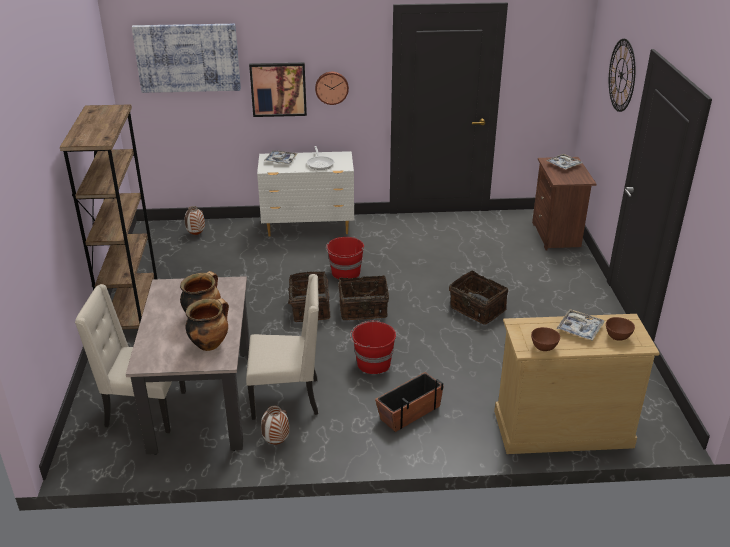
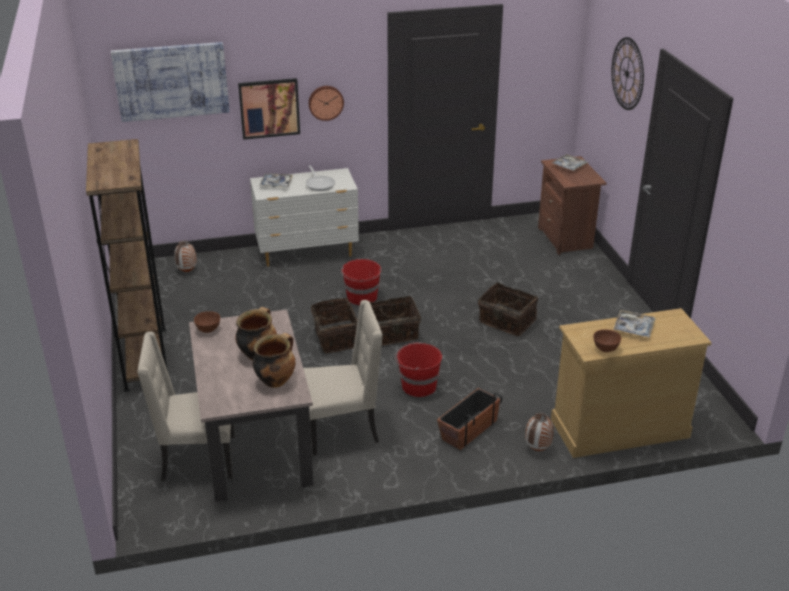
camera: 10 degrees left, 0 degrees up
(276, 442) = (345, 474): vase -> vase (537, 449)
(618, 337) = (670, 332): brown bowl -> brown bowl (208, 329)

